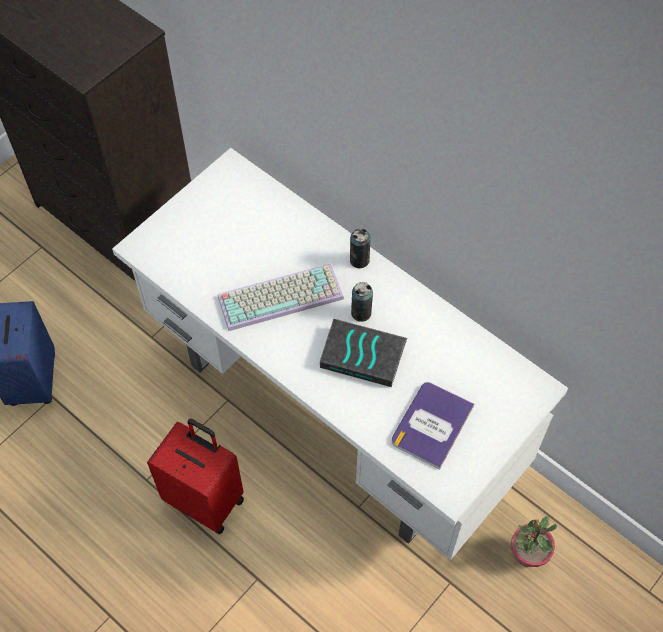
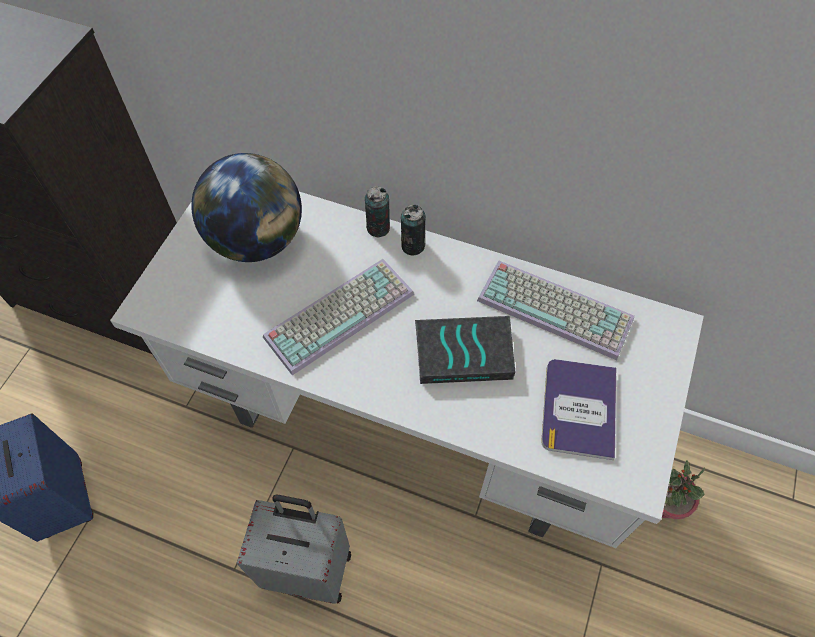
camera: 20 degrees left, 0 degrees up
(206, 499) = (309, 568): red suitcase -> grey suitcase
(240, 219) = (257, 240): none -> globe
(361, 313) = (440, 304): can -> can (378, 228)
(452, 345) = (557, 308): none -> keyboard

